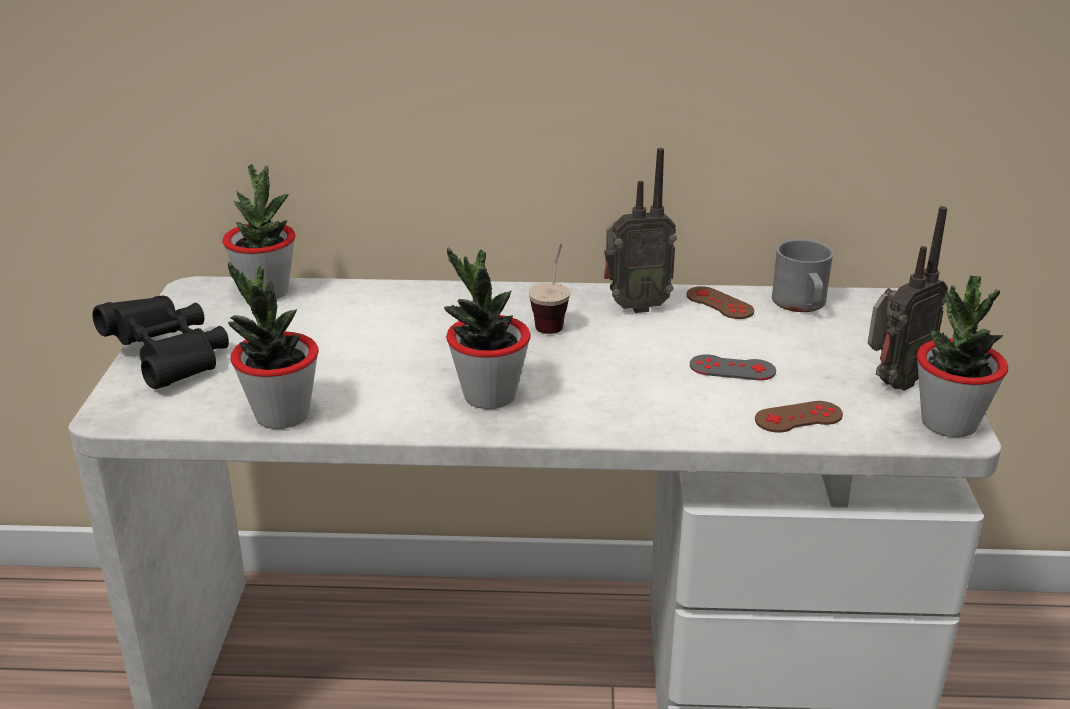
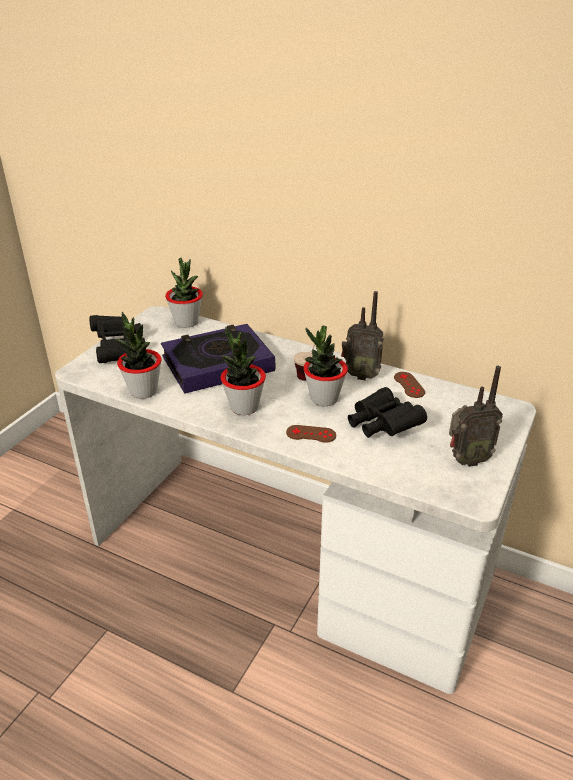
camera: 25 degrees right, 5 degrees up
(382, 343) = (217, 364): none -> book
(732, 368) = (382, 426): grey game controller -> black binoculars
(798, 417) = (392, 465): brown game controller -> brown game controller (311, 434)
(801, 305) = (456, 397): grey mug -> none
(948, 423) = (477, 494): potted plant -> potted plant (324, 398)

